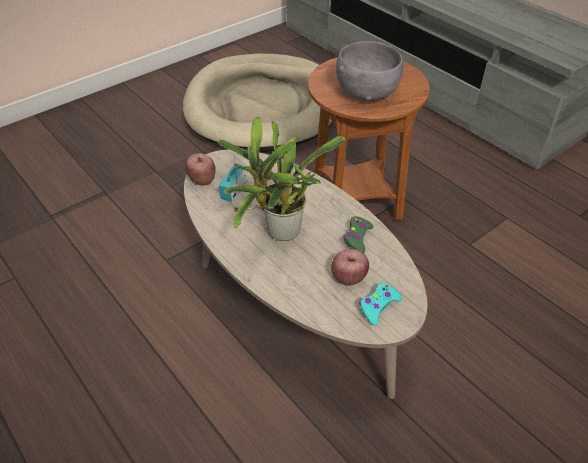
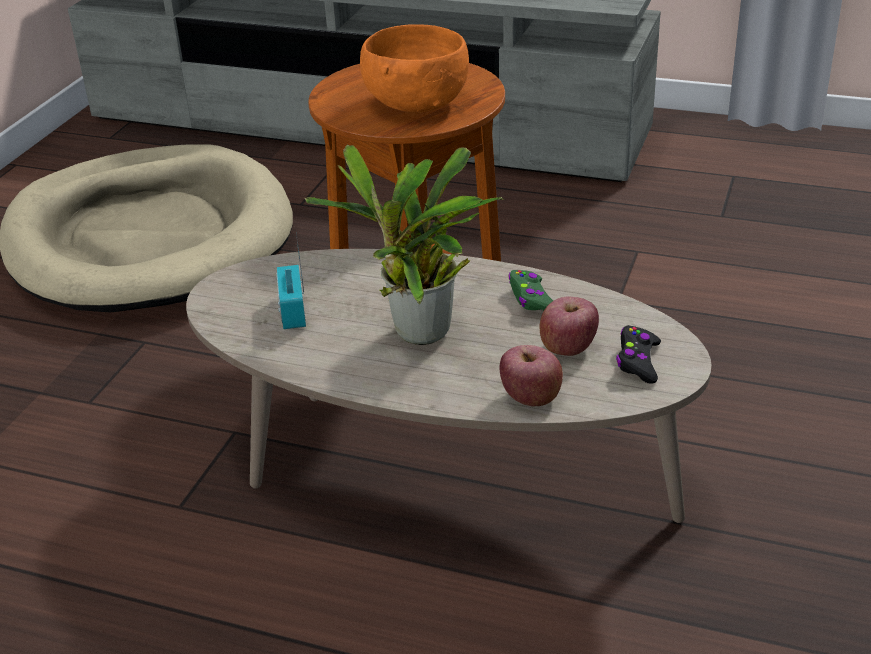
camera: 30 degrees left, 10 degrees down
(202, 180) = (226, 318): apple -> apple (530, 398)
(366, 92) = (415, 103): grey bowl -> orange bowl
(378, 306) = (638, 361): turquoise game controller -> black game controller

